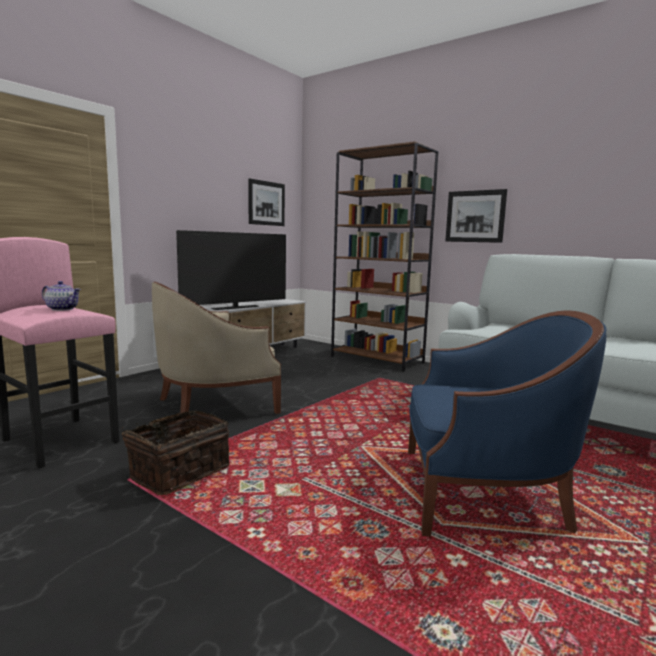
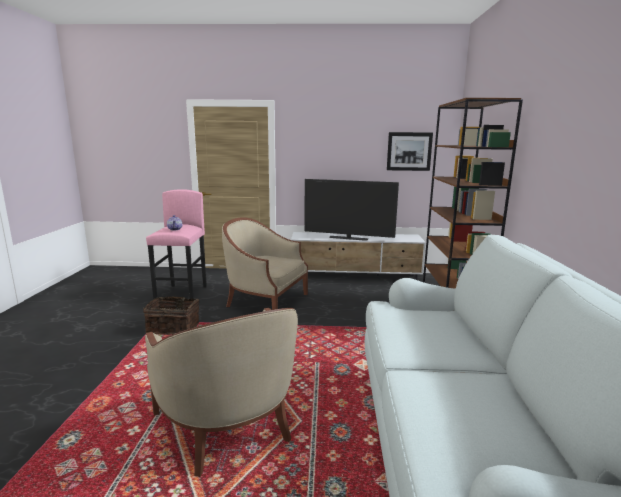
camera: 55 degrees right, 5 degrees up
(475, 216) = (541, 180): picture -> none
(482, 493) = (227, 424): blue armchair -> beige armchair

